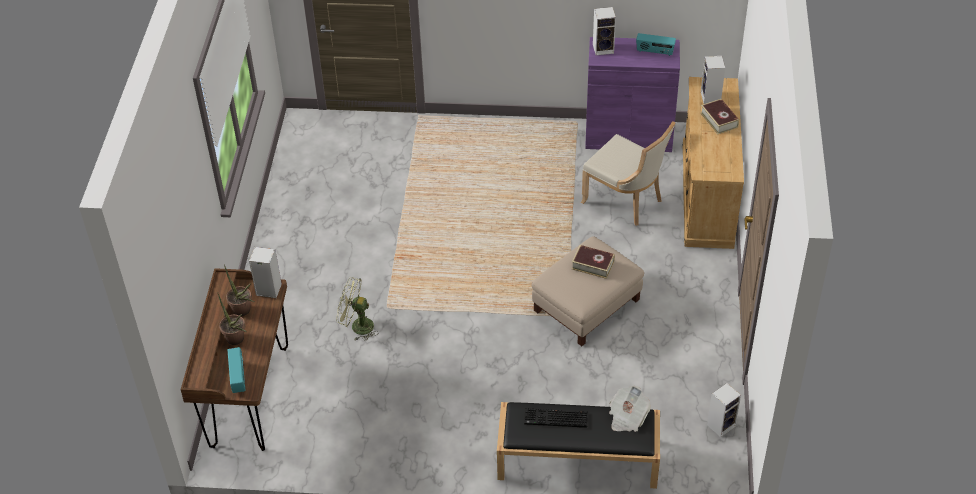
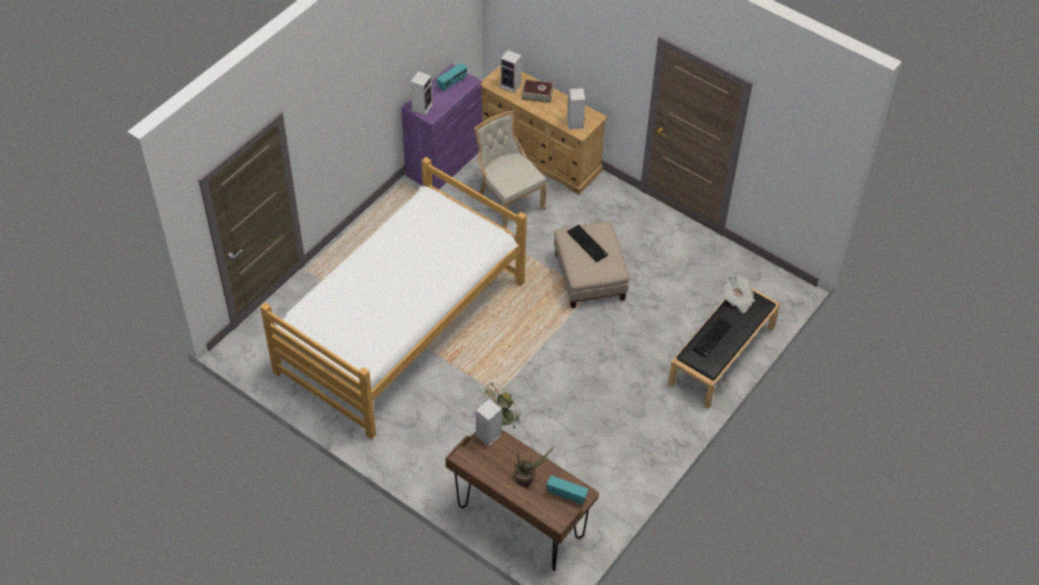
camera: 60 degrees left, 5 degrees up
(244, 312) = (500, 462): potted plant -> none
(409, 205) = (401, 326): none -> bed
(593, 265) = (588, 243): book -> keyboard
(626, 201) = (508, 200): beige chair -> beige chair turned 105 degrees counterclockwise
(721, 424) = (746, 265): speaker -> speaker (574, 122)

